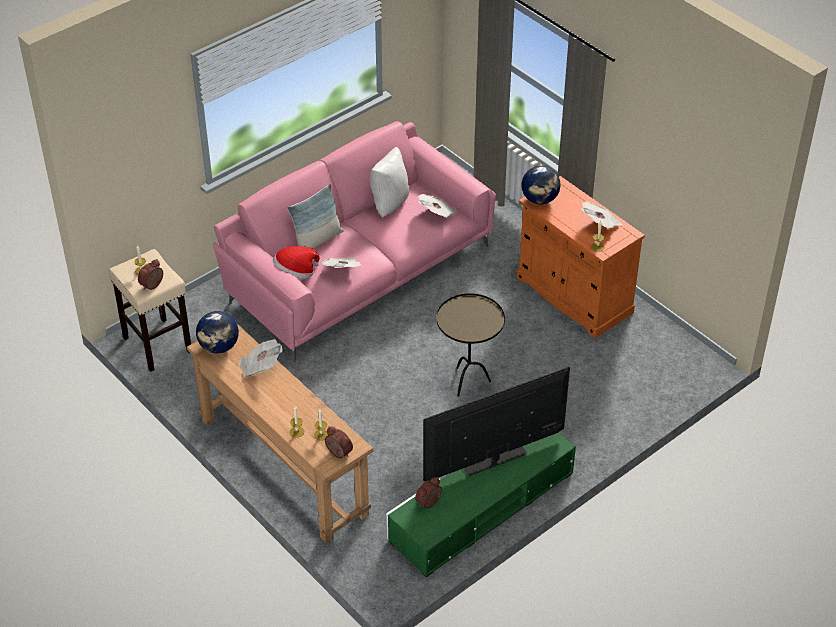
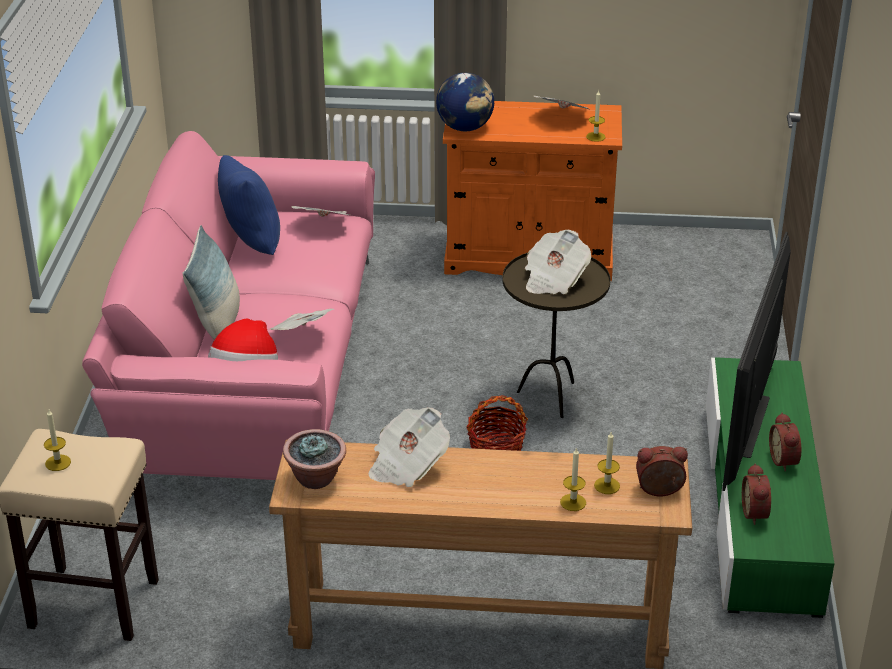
camera: 45 degrees left, 10 degrees down
(153, 285) = (104, 468): alarm clock -> alarm clock (785, 460)
(219, 347) = (316, 478): globe -> potted plant
(389, 203) = (250, 244): white pillow -> blue pillow
(406, 389) = (496, 447): none -> basket
(470, 317) = (554, 279): none -> newspaper

